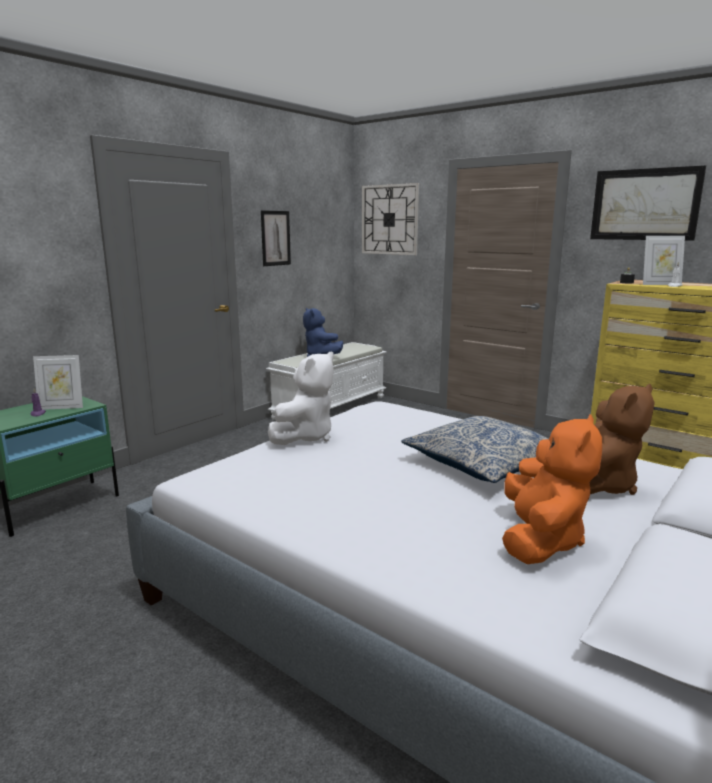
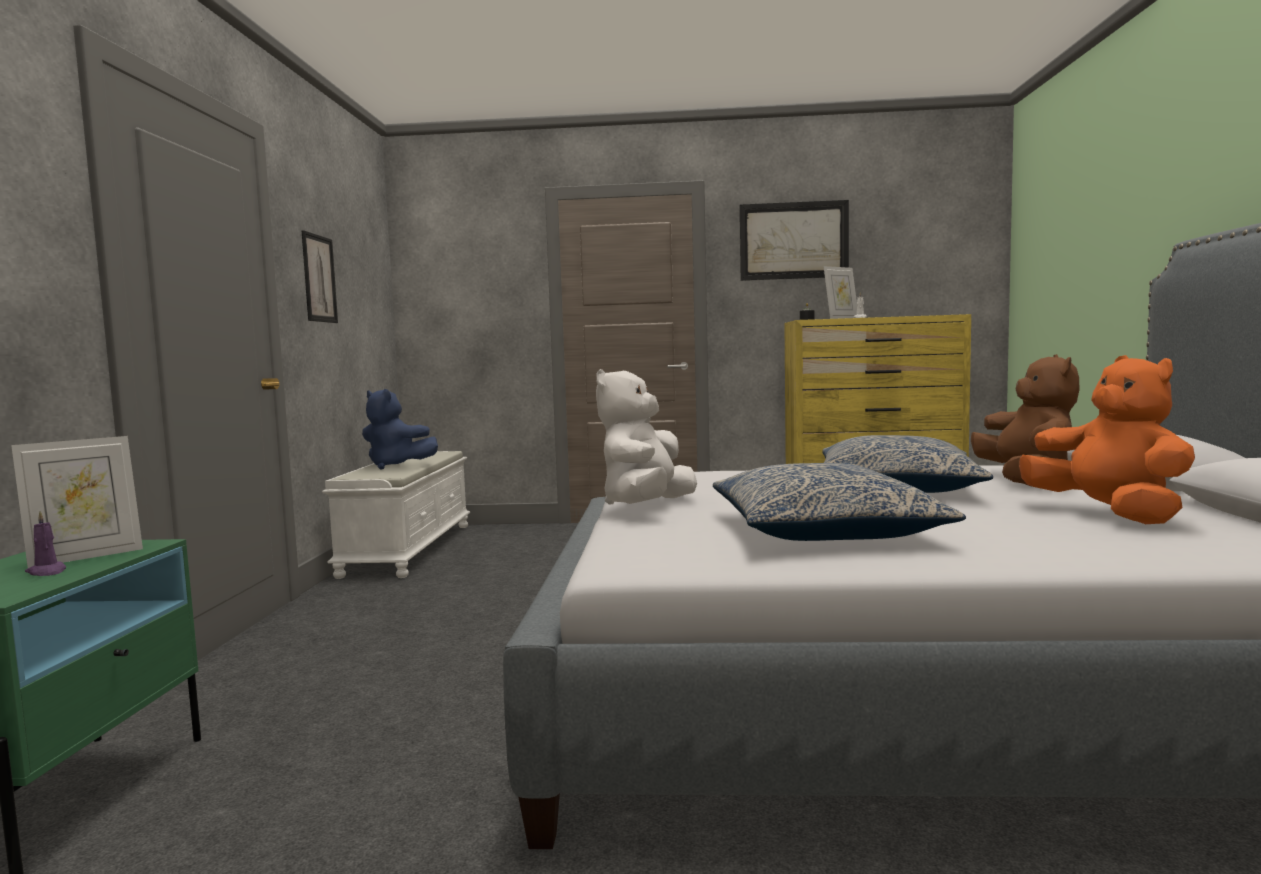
camera: 35 degrees left, 10 degrees down
(305, 437) = (646, 506): white plush toy -> white plush toy turned 150 degrees counterclockwise
(332, 488) = (823, 530): none -> pillow
(390, 219) = (456, 268): wall clock -> none

